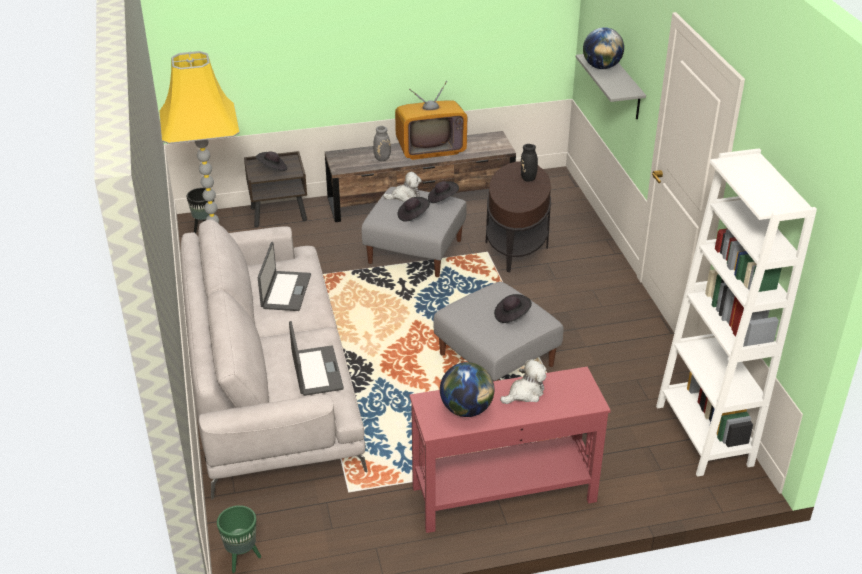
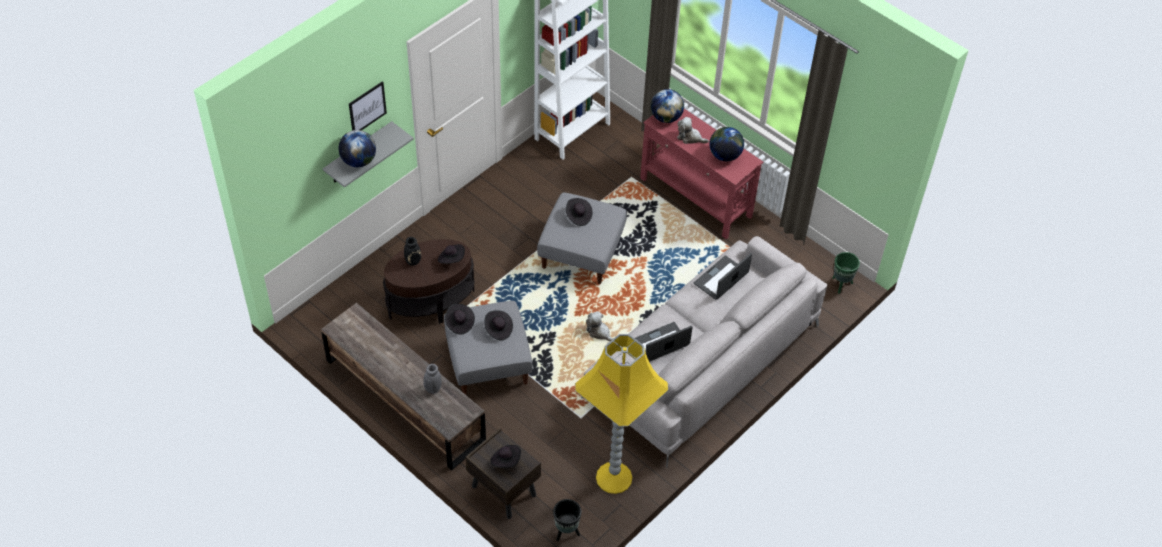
camera: 125 degrees left, 15 degrees up
(405, 196) = (473, 350): plush toy -> plush toy (599, 332)
(430, 148) = (389, 364): television -> none
(511, 199) = (451, 259): none -> black hat
(579, 388) = (666, 117): none -> globe
(639, 40) = (367, 108): none -> picture

